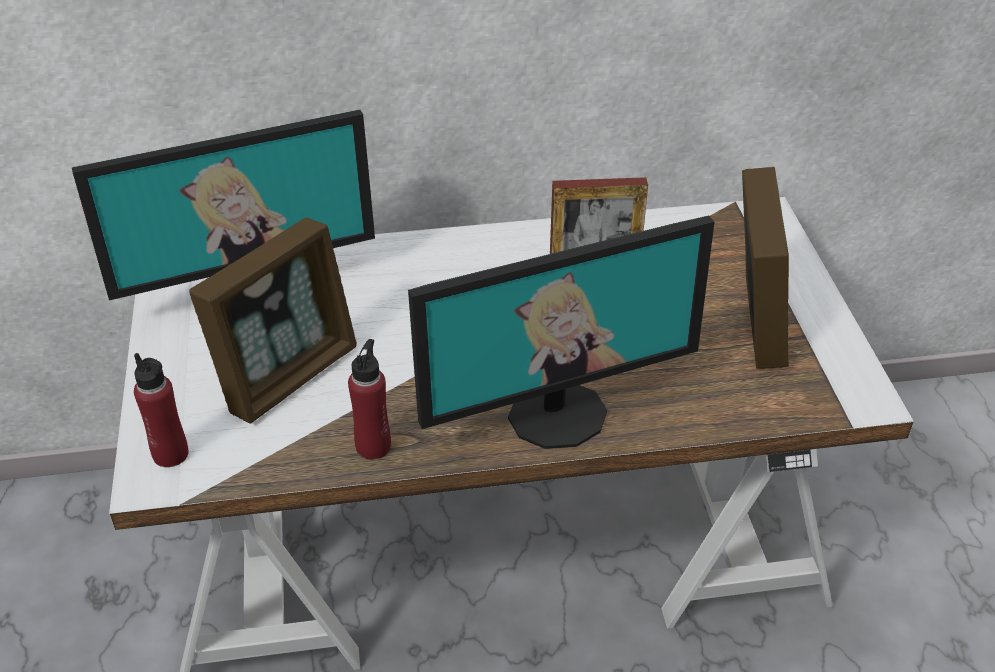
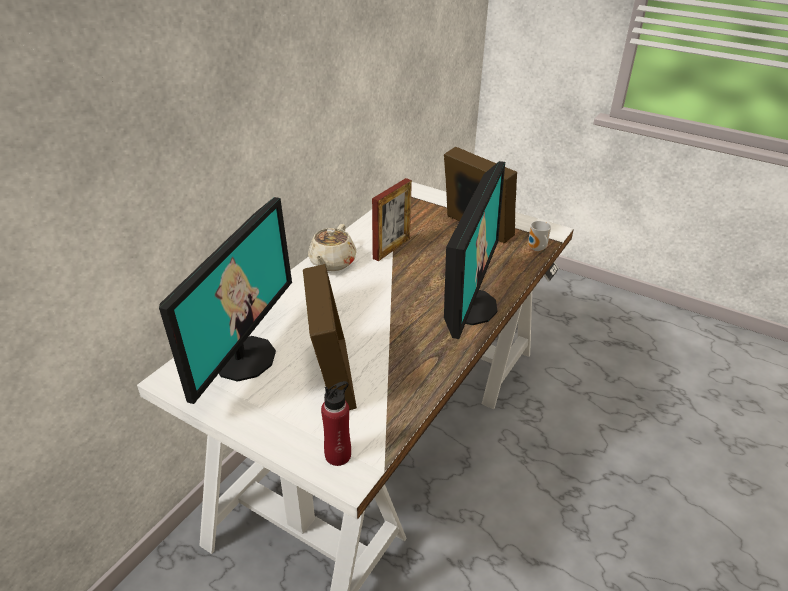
camera: 50 degrees left, 5 degrees down
(373, 446) = (424, 373): red bottle -> none
(496, 249) = (332, 263): none -> beige teapot
(790, 409) = (536, 249): none -> mug

